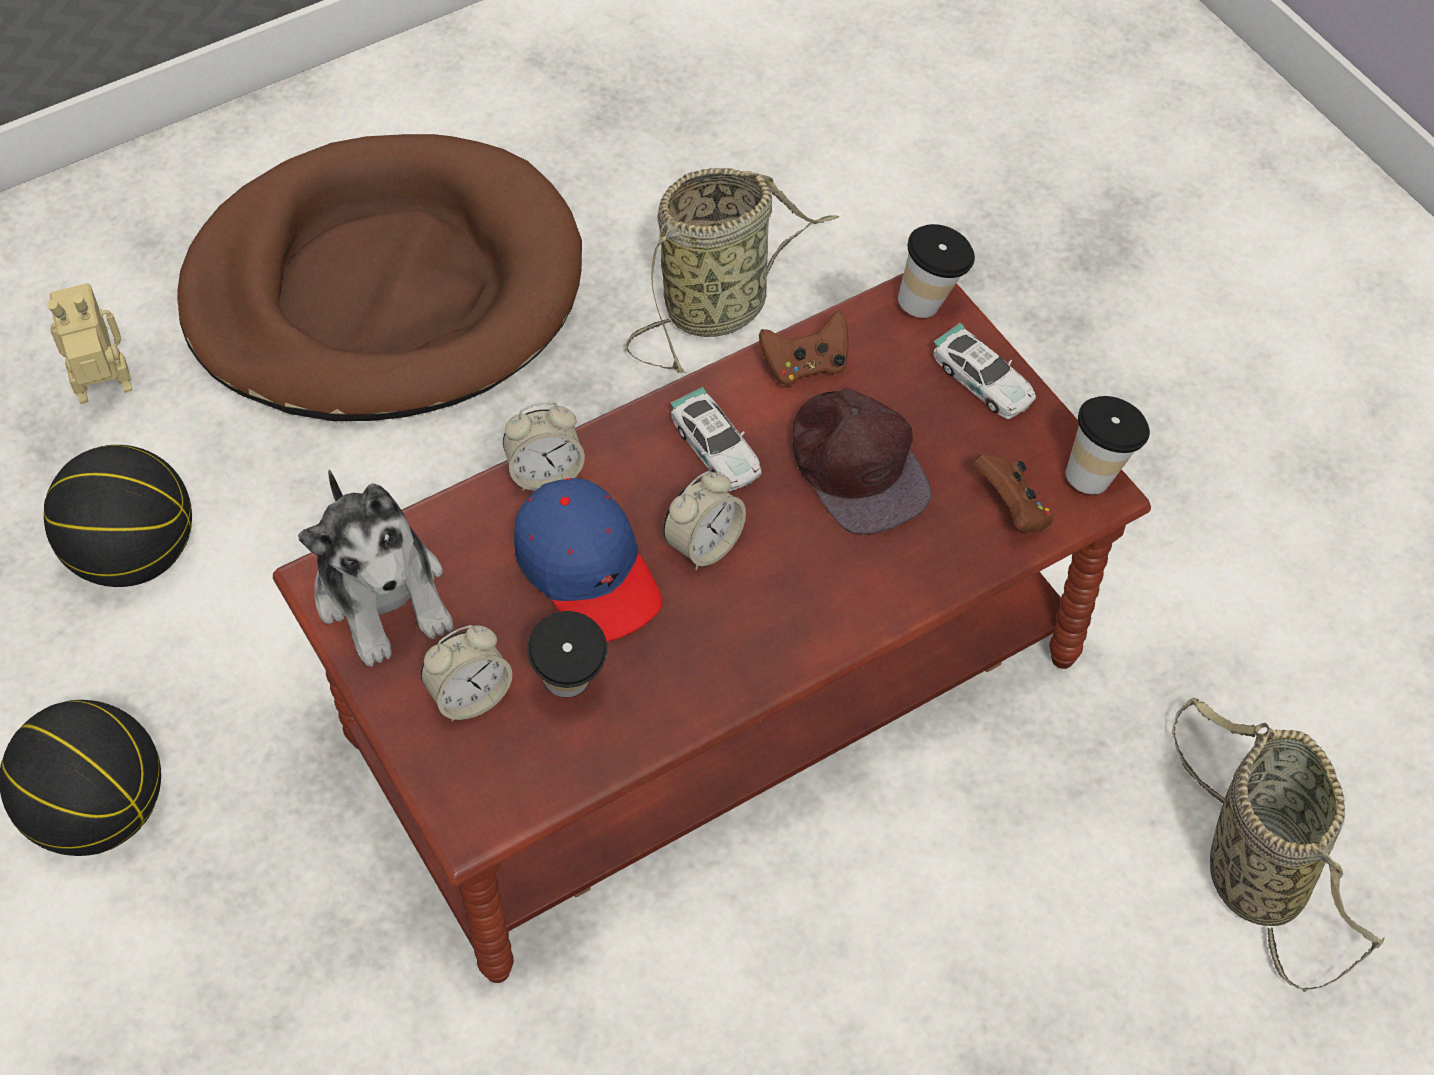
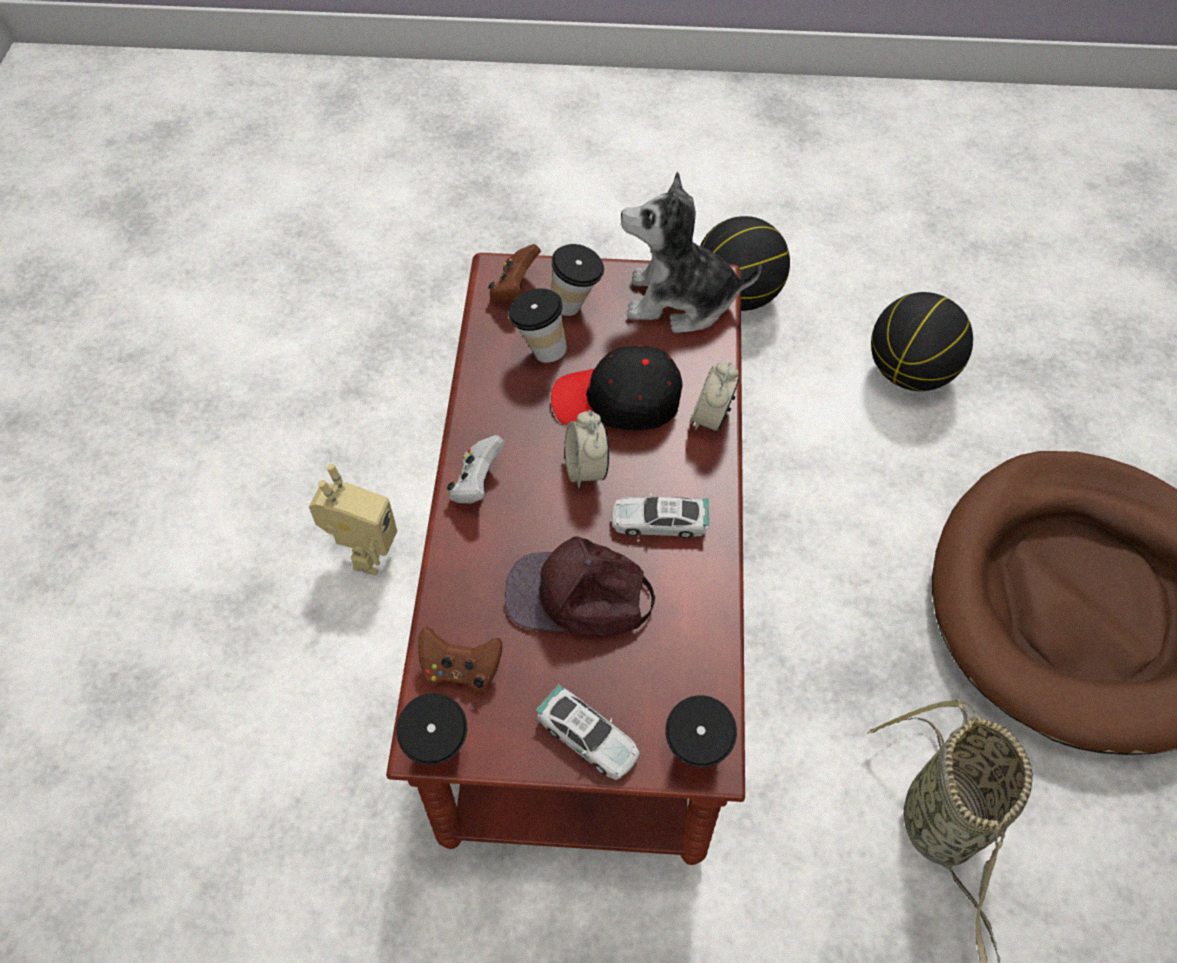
camera: 125 degrees right, 0 degrees up
(105, 393) = (1059, 408): toy robot -> toy robot (364, 553)
(470, 696) = (576, 306): alarm clock -> cup
(588, 570) = (617, 401): blue cap -> black cap
(805, 366) = (693, 622): brown game controller -> brown game controller (514, 288)
(805, 631) = (477, 484): none -> white game controller
(983, 381) = (588, 737): toy car -> toy car turned 135 degrees counterclockwise
(1251, 868) = (216, 837): basket -> none

